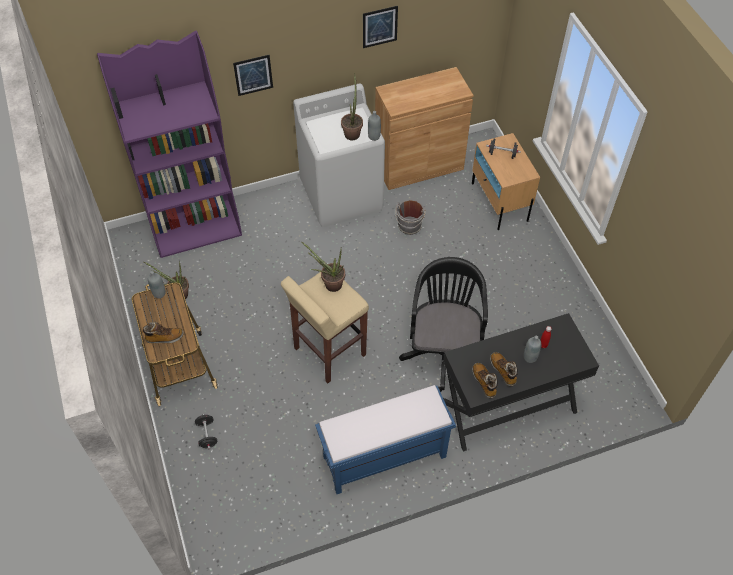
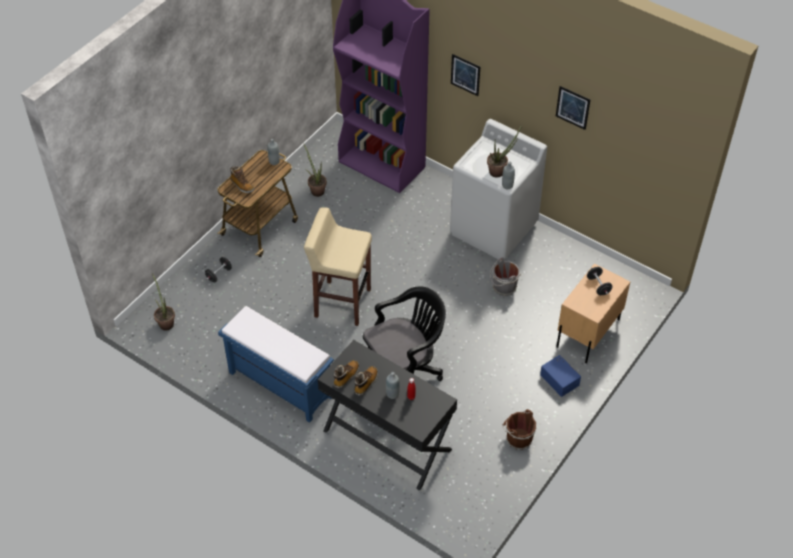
camera: 55 degrees right, 5 degrees down
(329, 284) = (354, 241): potted plant -> potted plant (165, 322)
(419, 165) = (573, 259): brown cabinet -> none
(532, 247) = (560, 379): none -> blue storage box
(570, 310) = (517, 438): none -> brown bucket

